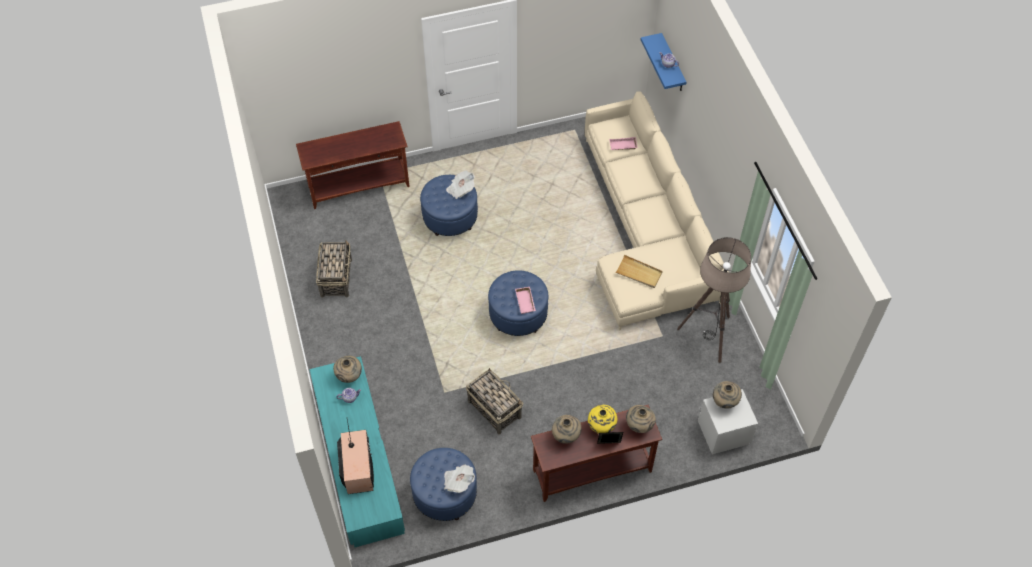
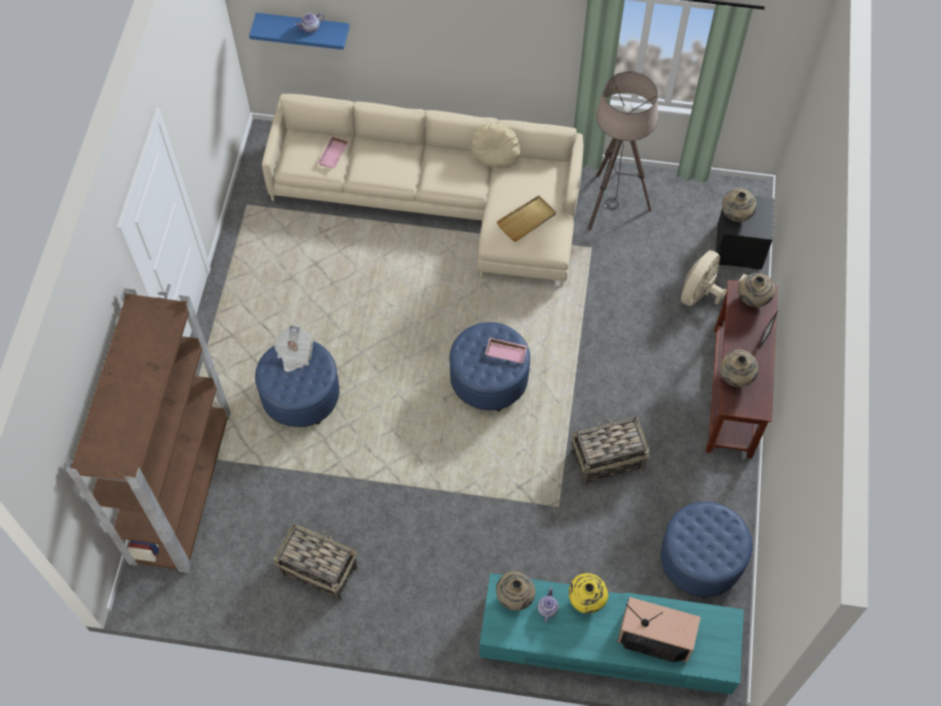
camera: 65 degrees left, 5 degrees up
(359, 185) = (181, 486): brown console table -> brown bookcase
(458, 482) = (724, 526): newspaper -> none
(601, 427) = (738, 337): yellow vase -> yellow vase (586, 600)
(664, 423) = (704, 296): none -> beige fan
(678, 236) = (495, 160): none -> beige pillow
(724, 433) = (740, 247): white nightstand -> black nightstand

